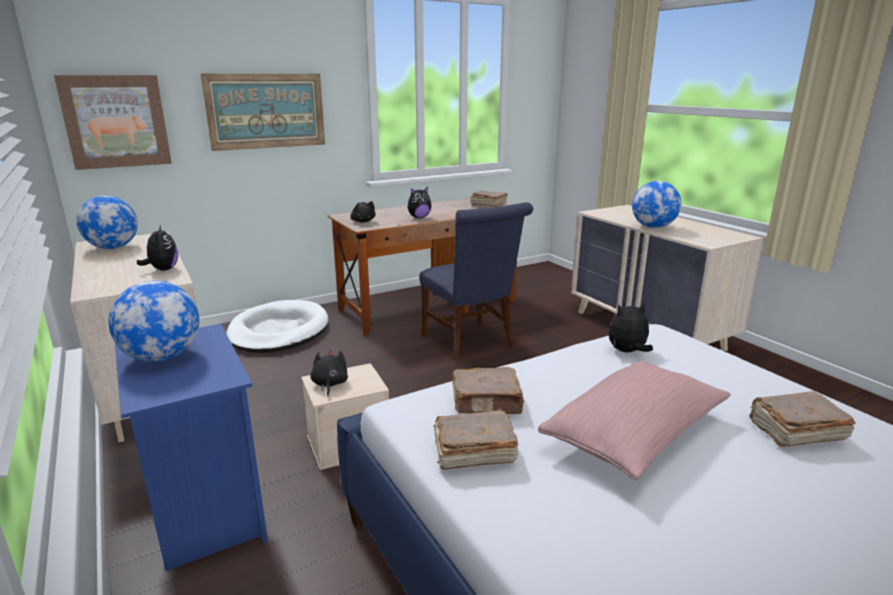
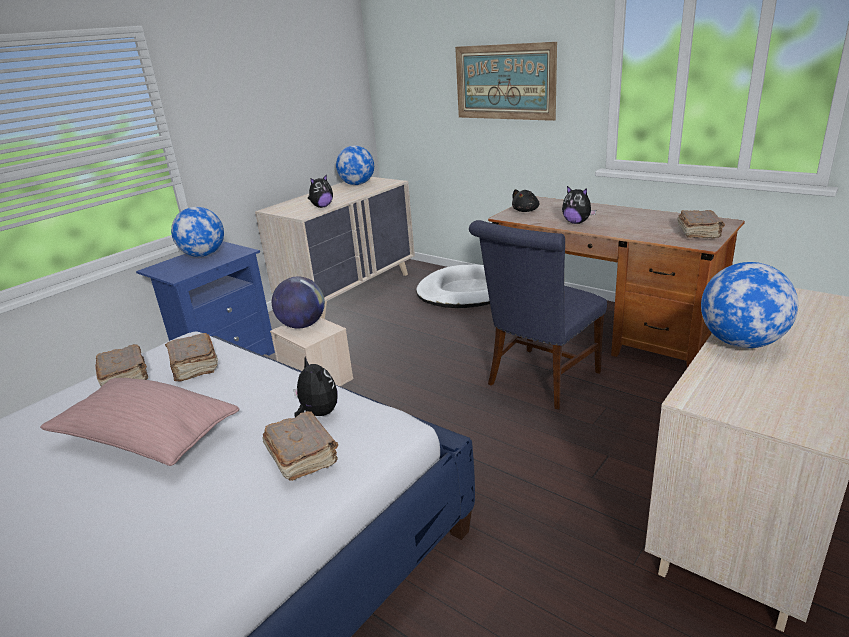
camera: 70 degrees right, 5 degrees up
(116, 121) = (403, 87): picture -> none
(329, 384) = (302, 325): black plush toy -> globe
(795, 431) = (148, 535): brown book -> brown book (302, 456)

